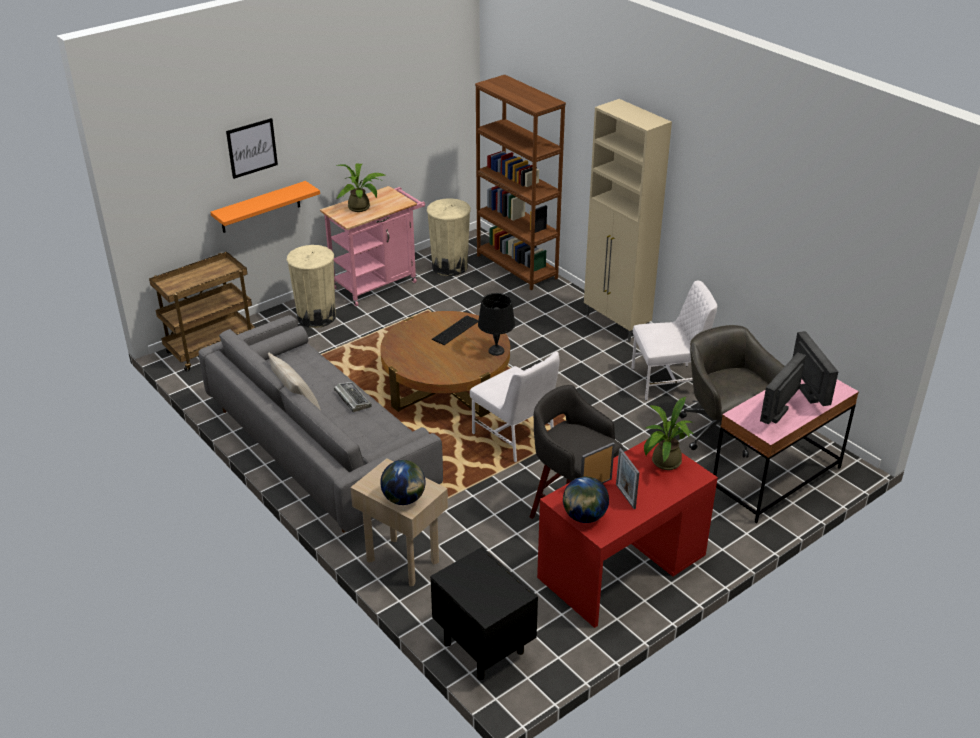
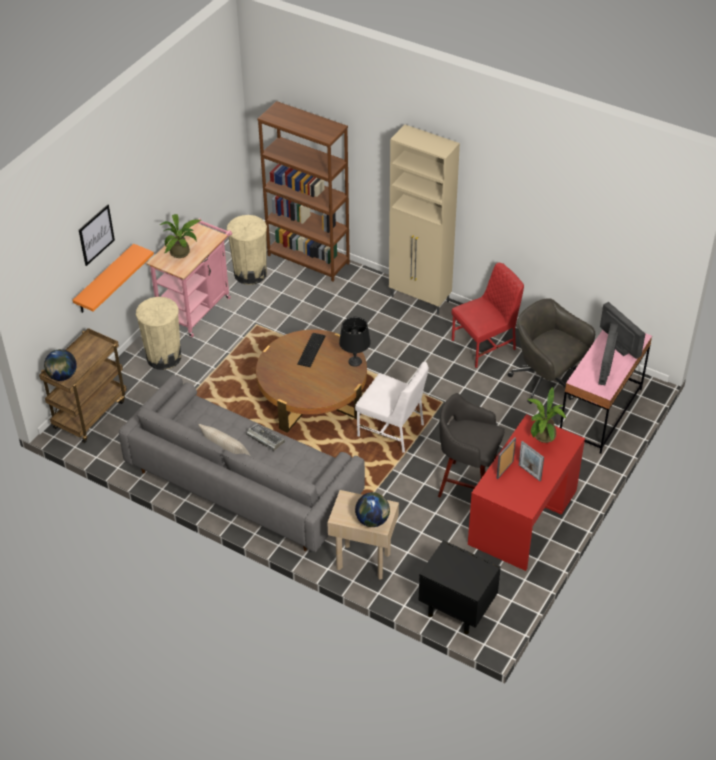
camera: 20 degrees left, 10 degrees up
(584, 516) = (509, 497): globe -> globe (62, 376)
(668, 381) = (485, 345): white chair -> red chair

